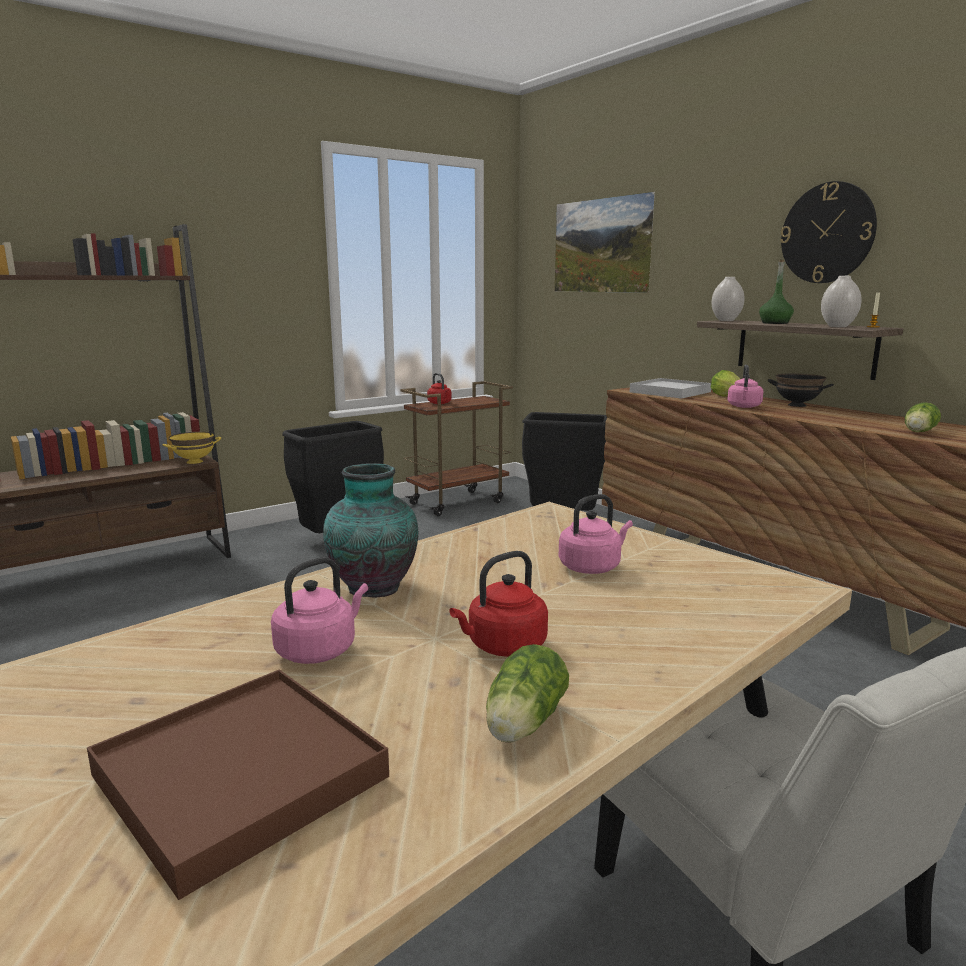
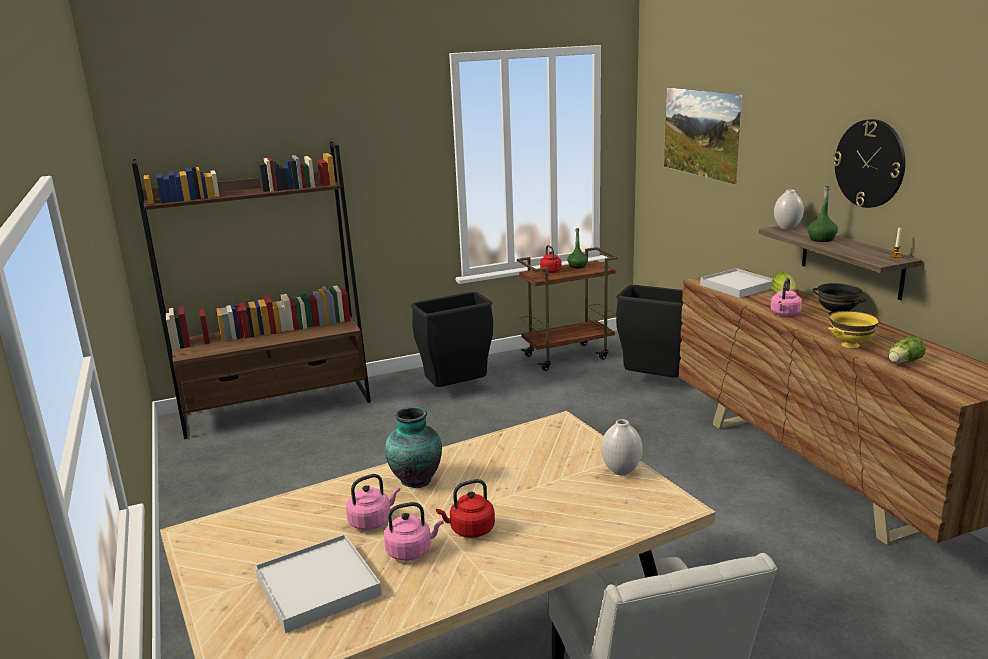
camera: 15 degrees right, 5 degrees up
(194, 462) = (343, 329): yellow bowl -> yellow bowl (850, 345)
(240, 777) = (318, 586): brown tray -> white tray
(466, 399) = (577, 266): none -> green bottle
(522, 724) = (455, 577): lettuce -> none
(592, 567) = (557, 476): pink kettle -> pink kettle (411, 551)
(838, 326) = (864, 254): white vase -> white vase (621, 471)

